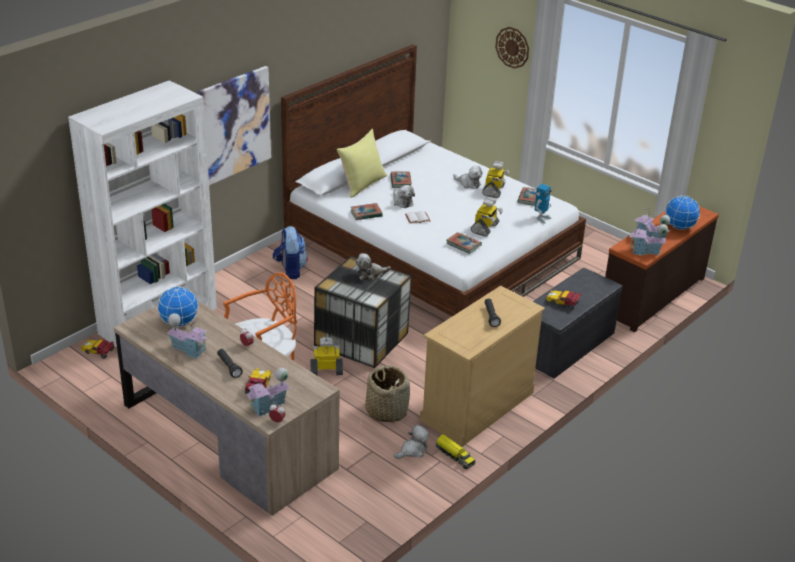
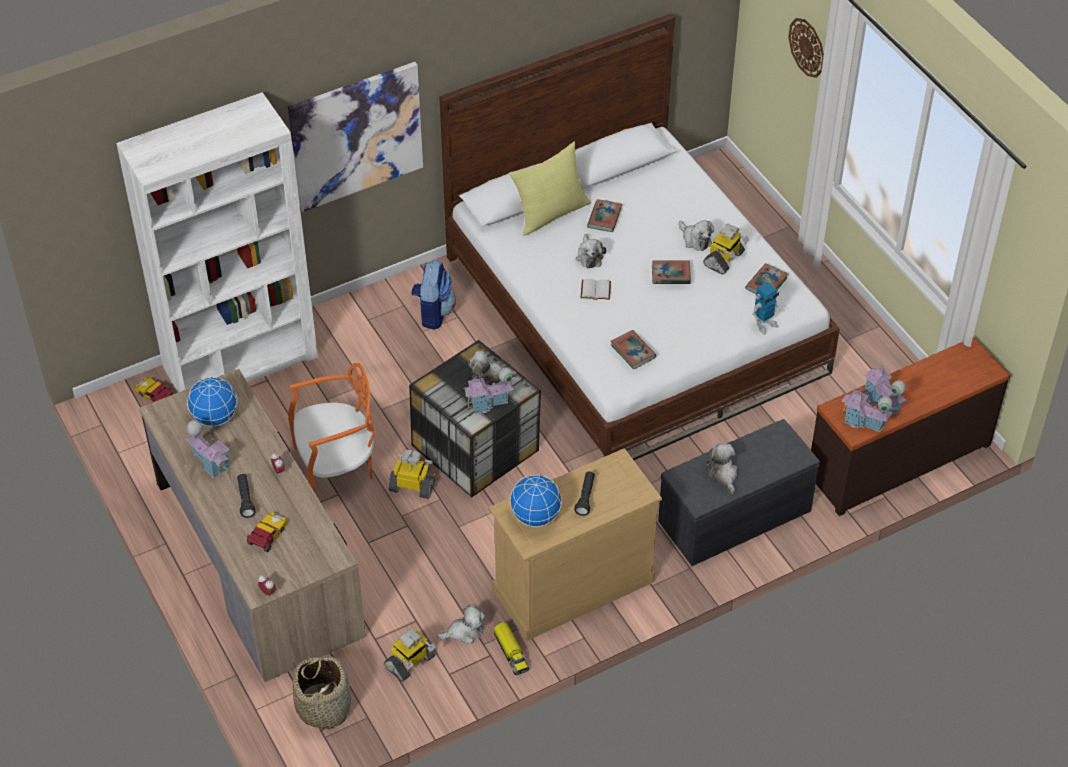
camera: 20 degrees right, 15 degrees up
(268, 406) = (266, 569): toy house -> toy house (489, 403)
(366, 214) = (531, 268): book -> book (670, 275)
(386, 410) = (459, 565): basket -> basket (324, 707)
(485, 228) = (677, 327): toy robot -> toy robot (410, 663)
(563, 303) = (723, 474): toy car -> plush toy
(679, 227) = (937, 388): globe -> globe (535, 516)

